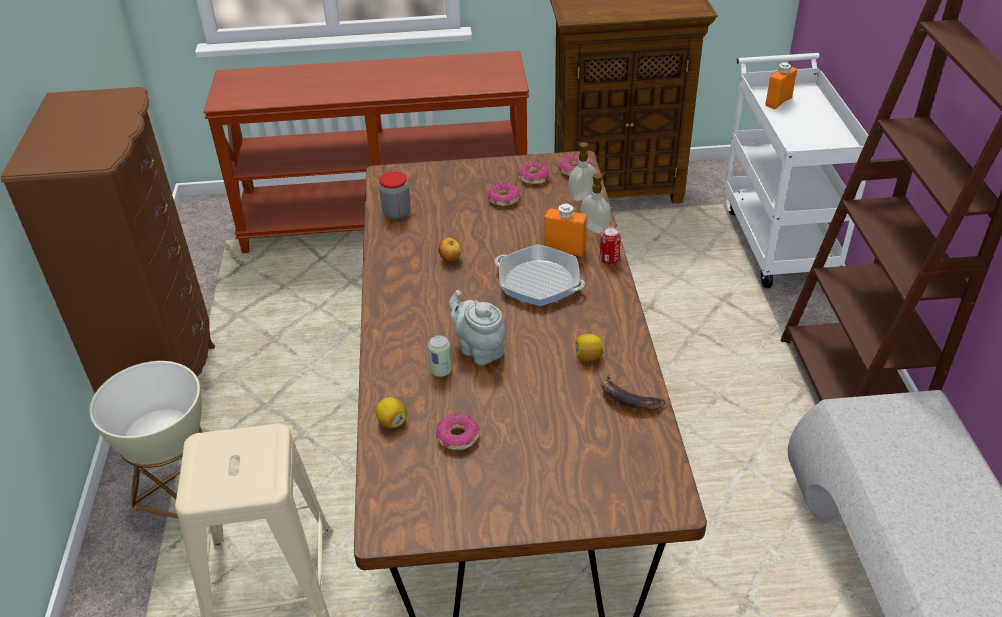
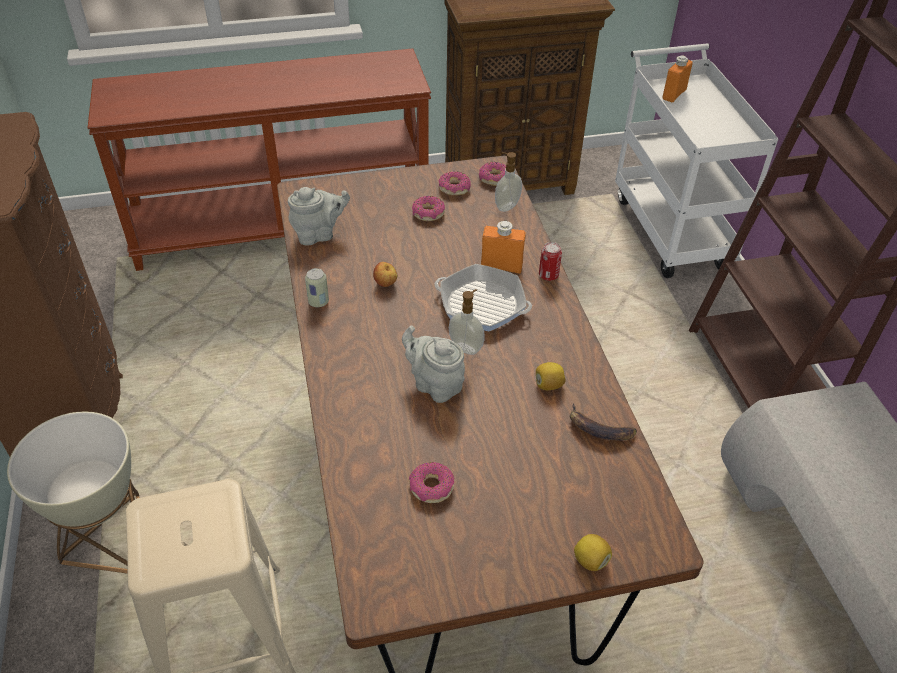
camera: 10 degrees left, 5 degrees up
(392, 422) = (358, 476): lemon -> lemon (590, 560)
(396, 213) = (319, 234): jar -> grey teapot
(441, 371) = (400, 412): can -> can (318, 302)
(595, 228) = (528, 241): soap dispenser -> soap dispenser (466, 347)

